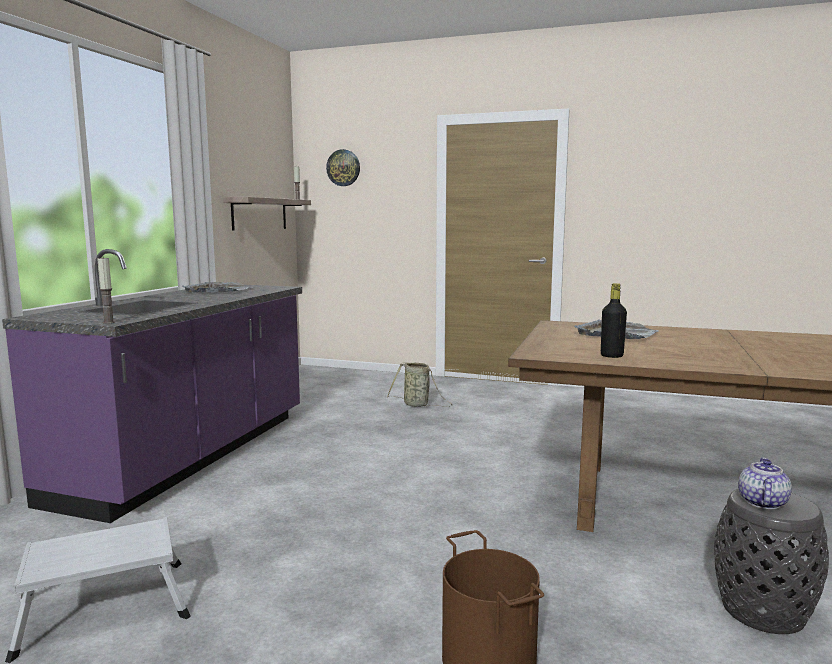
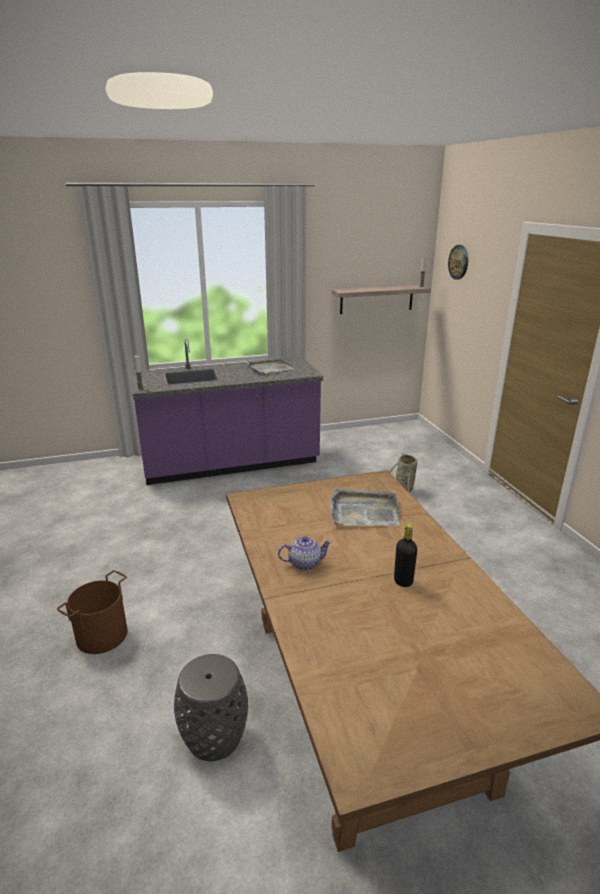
camera: 55 degrees right, 15 degrees up
(105, 606) = (84, 520): white step ladder -> none
(611, 356) = (270, 525): black bottle -> black bottle (403, 581)
(762, 502) = (203, 669): teapot -> teapot (304, 563)

